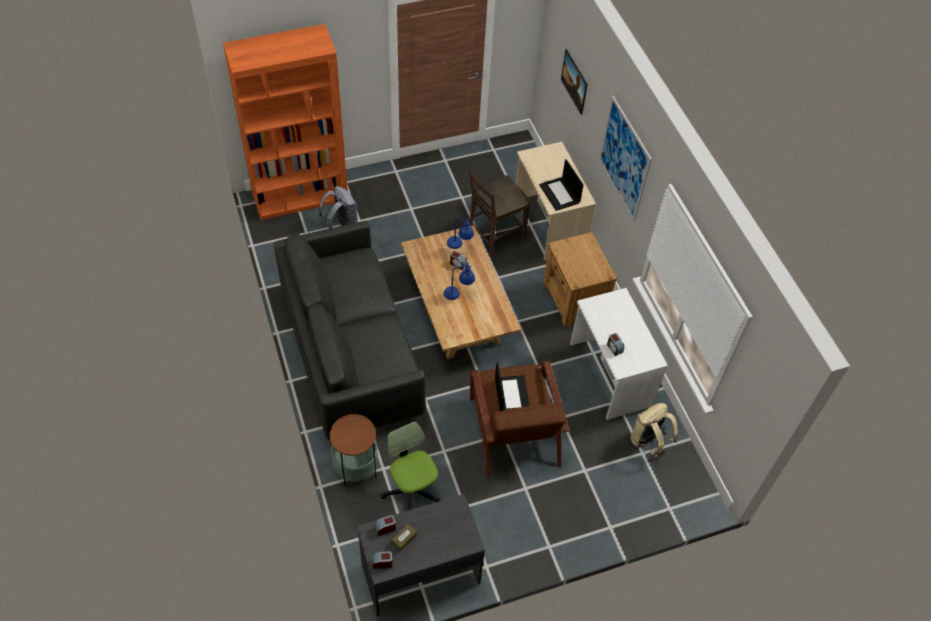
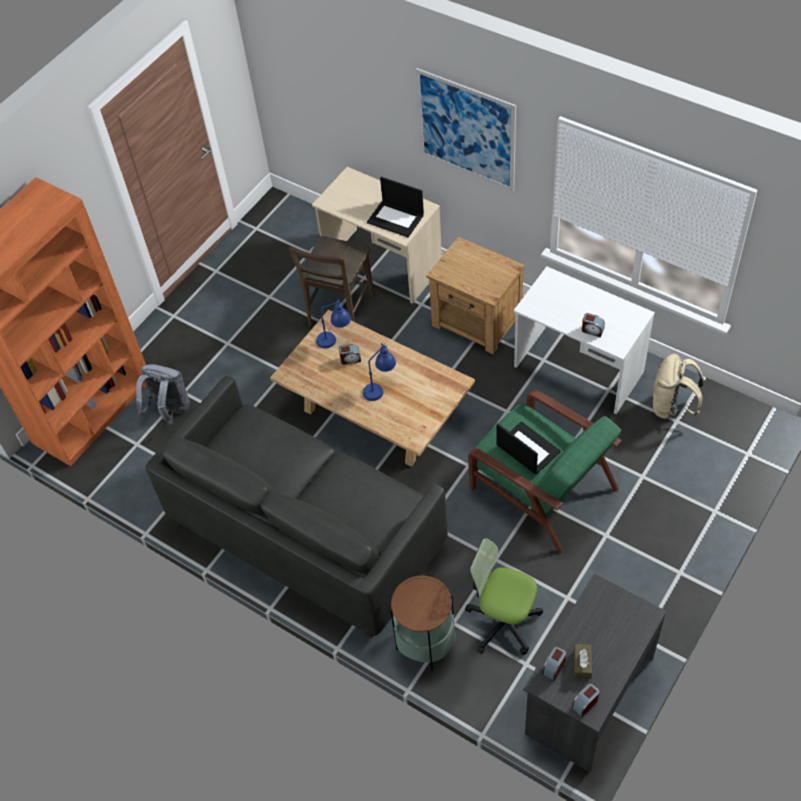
camera: 30 degrees left, 0 degrees up
(514, 429) = (541, 487): brown armchair -> green armchair
(573, 89) = (338, 97): picture -> none

